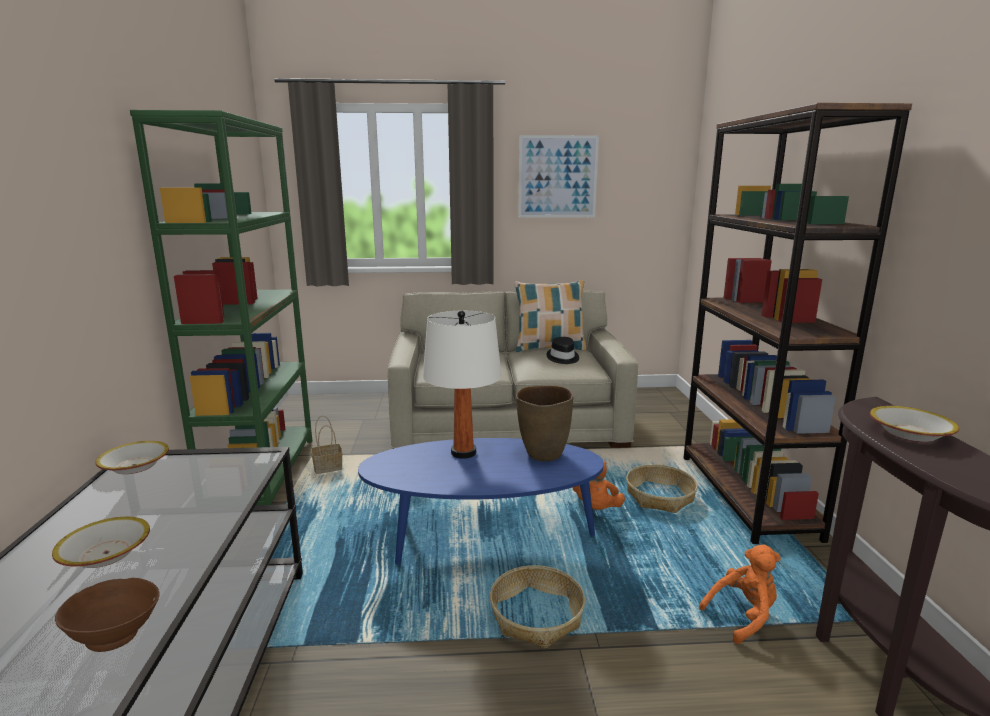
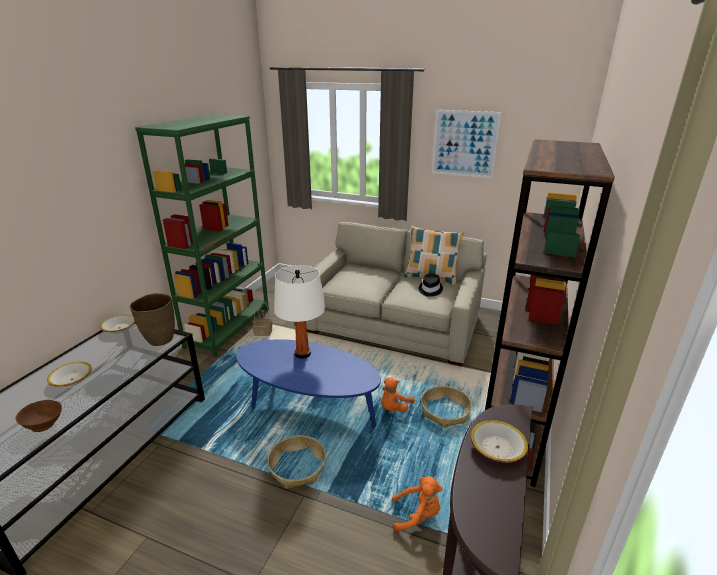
camera: 25 degrees right, 10 degrees up
(543, 454) = (347, 368): brown vase -> brown vase (160, 340)

